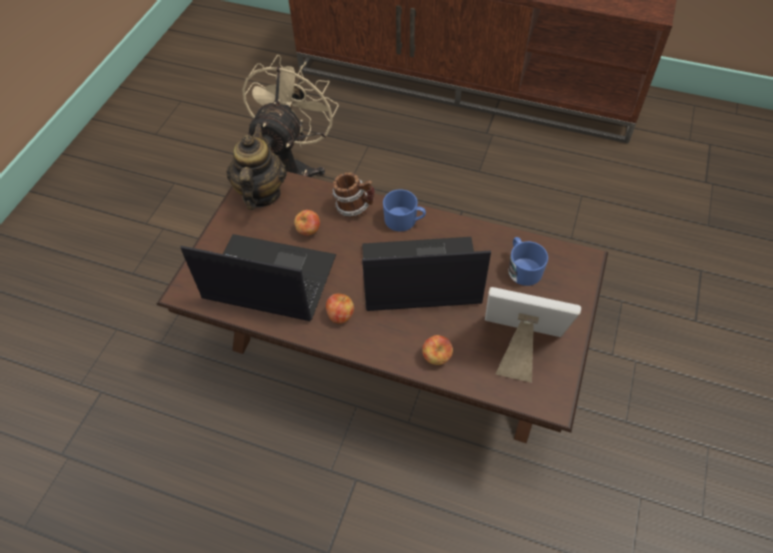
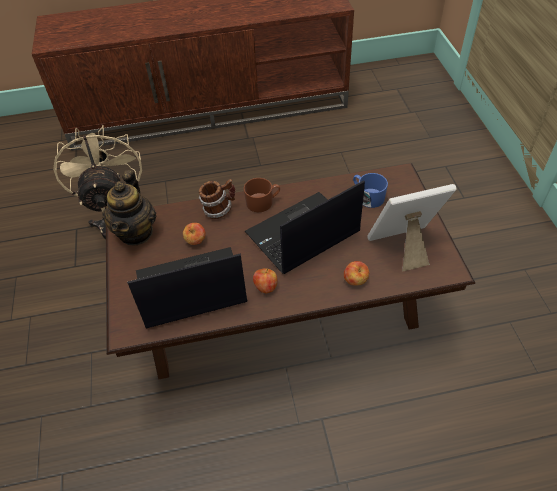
camera: 30 degrees left, 5 degrees down
(261, 194) = (136, 232): teapot -> teapot turned 150 degrees counterclockwise
(404, 220) = (263, 202): blue mug -> brown mug

